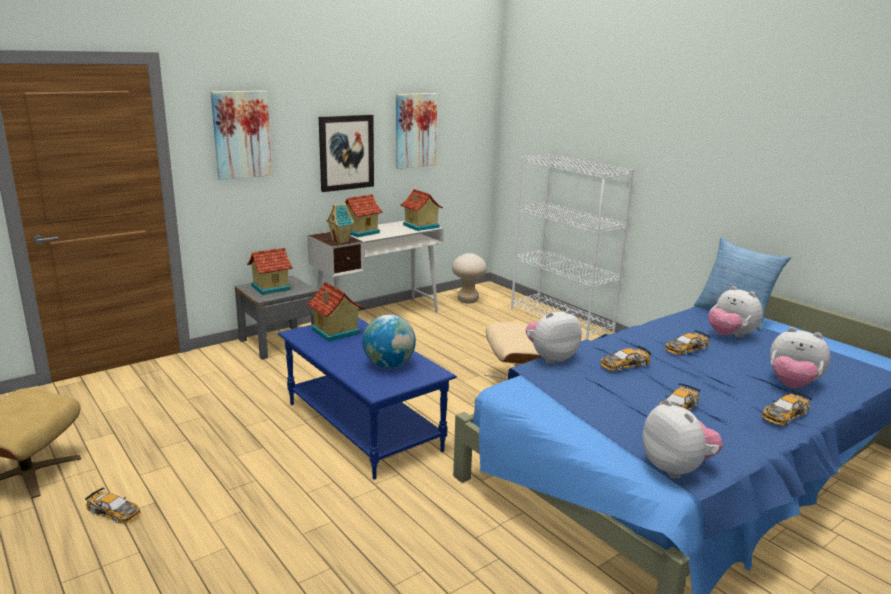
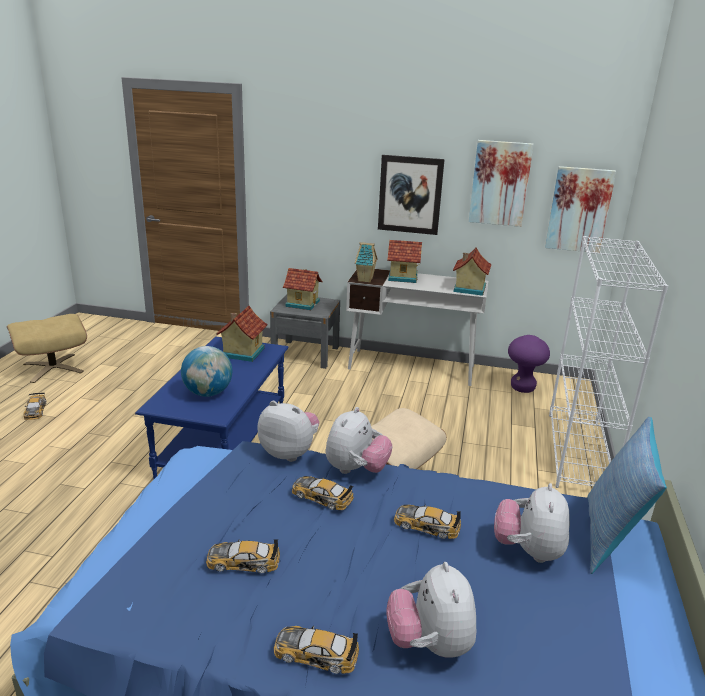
camera: 50 degrees right, 5 degrees up
(241, 134) = (304, 162): picture -> picture (579, 209)
(468, 301) = (522, 388): beige stool -> purple stool
(676, 468) = (105, 599): plush toy -> plush toy (356, 470)

